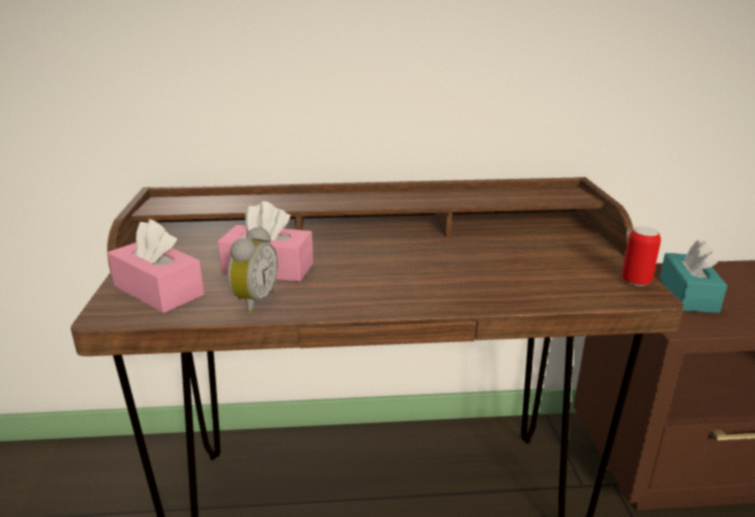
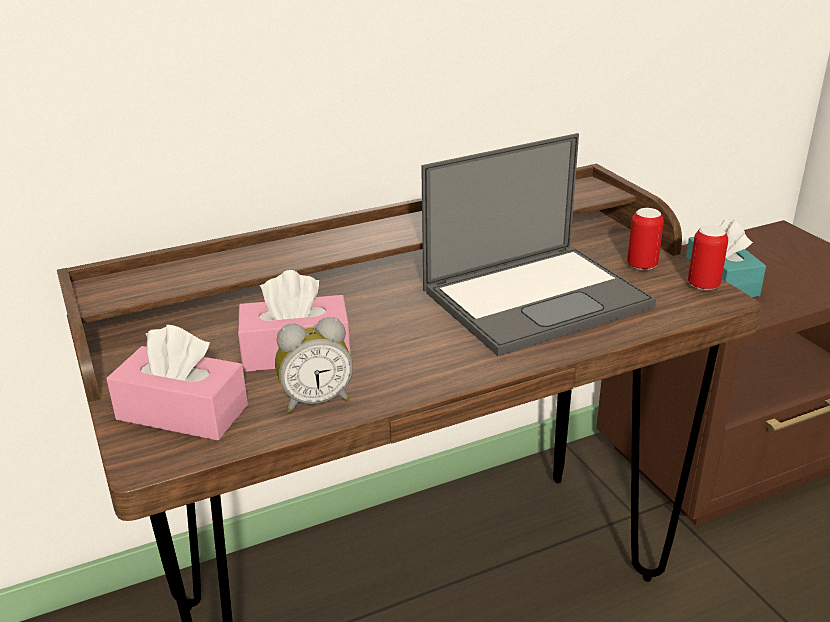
camera: 20 degrees left, 5 degrees up
(253, 301) = (316, 400): alarm clock -> alarm clock turned 75 degrees clockwise
(481, 265) = (537, 297): none -> laptop
(589, 258) = (642, 266): none -> can

